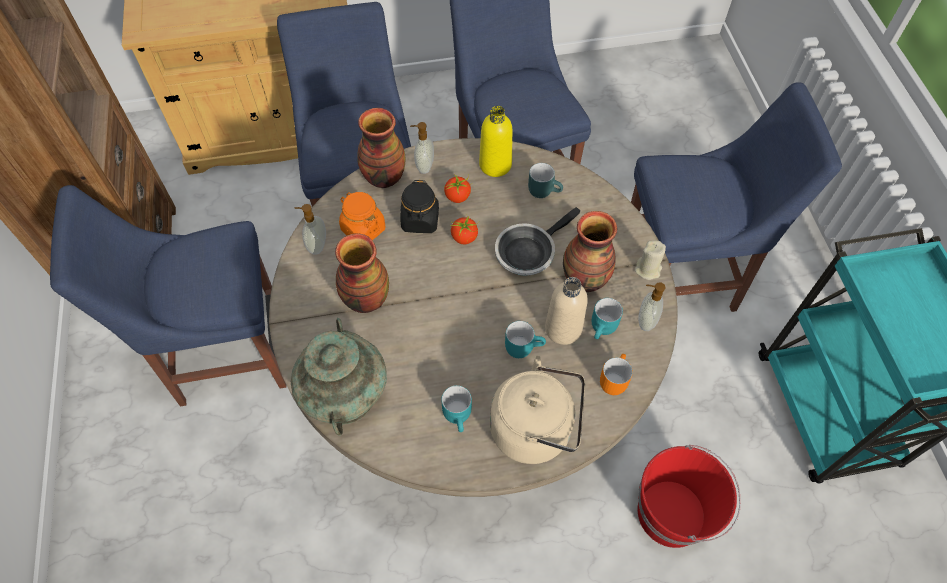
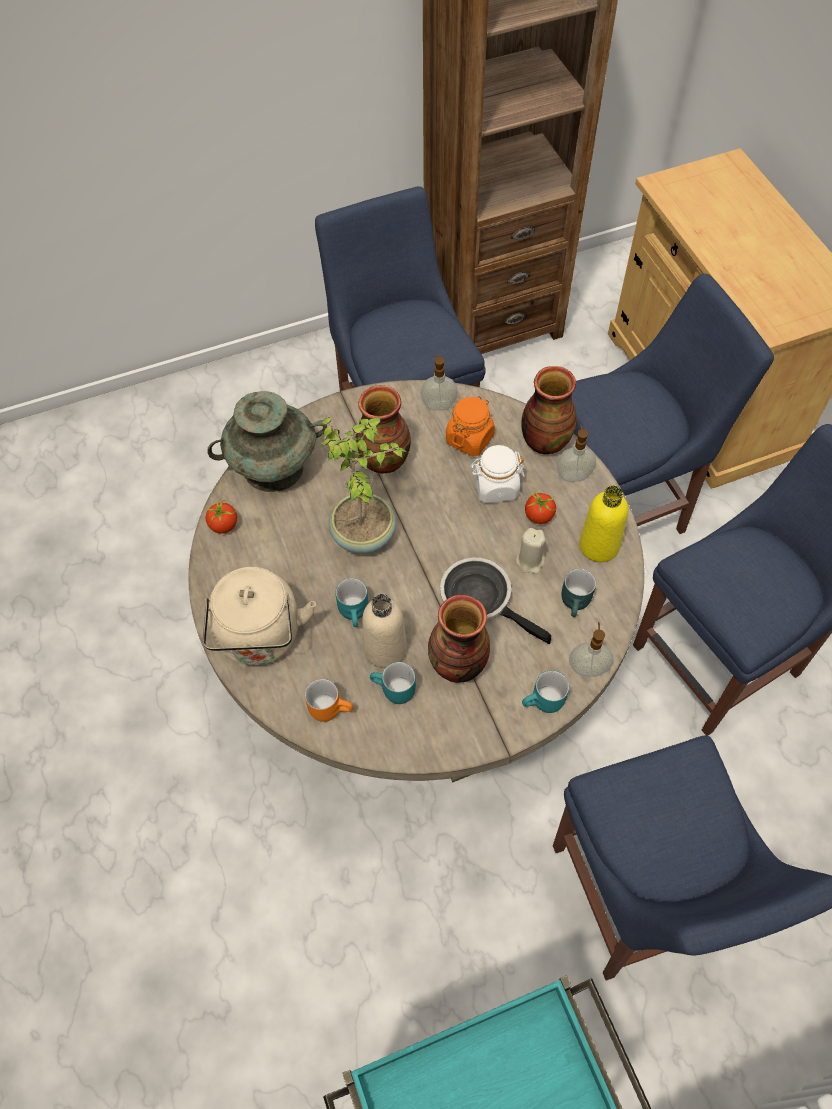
camera: 80 degrees right, 0 degrees up
(420, 220) = (495, 487): black jar -> white jar
(442, 327) = (364, 533): none -> potted plant
(459, 416) = (265, 567): turquoise mug -> turquoise mug (544, 704)
(464, 237) = (484, 533): tomato -> tomato (224, 525)
(645, 321) = (414, 736): soap dispenser -> soap dispenser (587, 668)
(648, 269) = (488, 733): beige candle -> beige candle (530, 561)
(673, 512) = (302, 907): red bucket -> none

